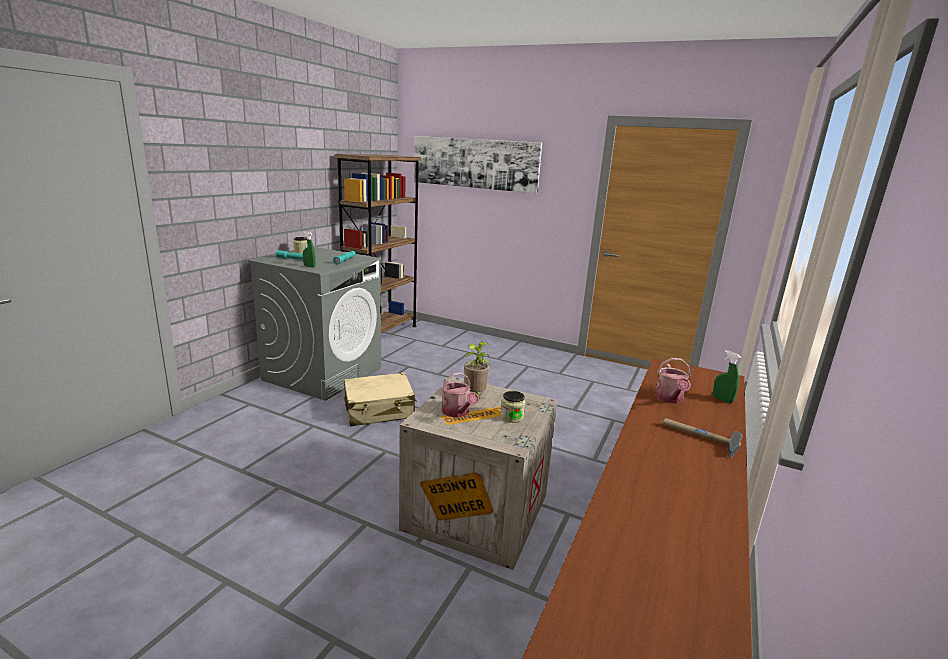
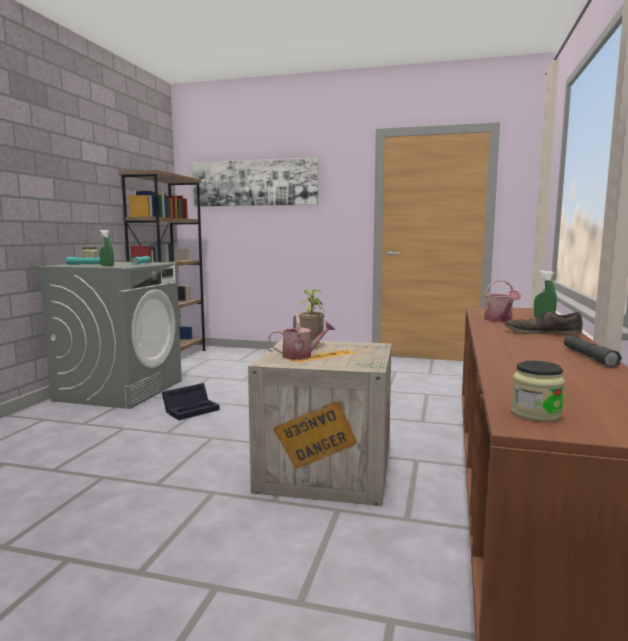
camera: 10 degrees left, 10 degrees down
(379, 410) = (192, 410): beige suitcase -> black storage box
(457, 412) = (301, 356): watering can -> watering can turned 60 degrees counterclockwise
(512, 417) = (356, 354): jar -> jar (535, 414)
(699, 437) = (542, 333): hammer -> brown shoe
(717, 505) = (589, 357): none -> grey flashlight

